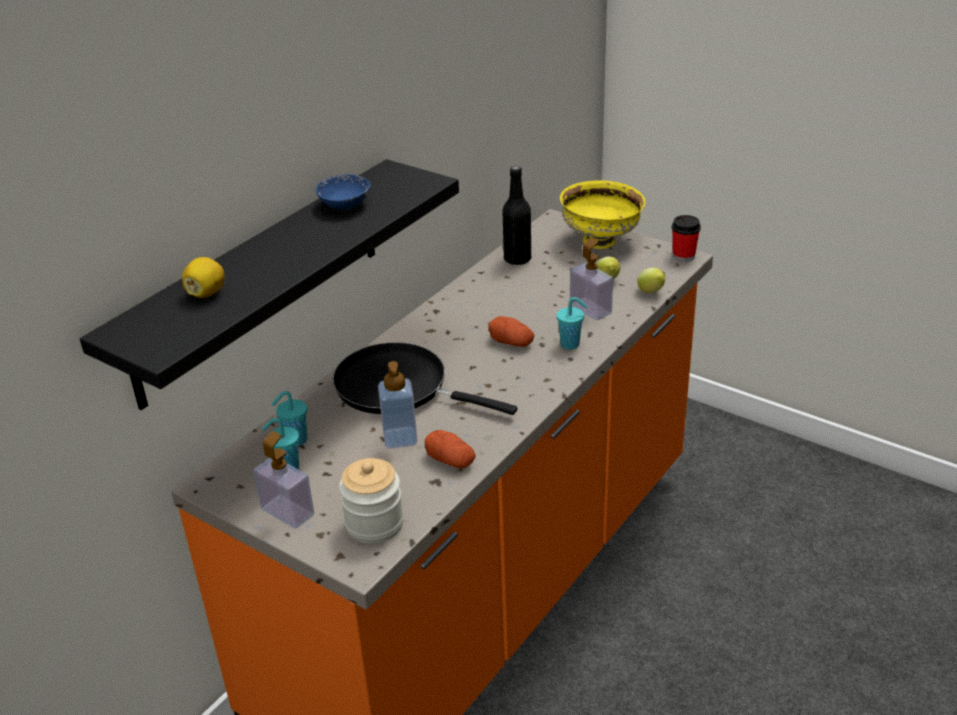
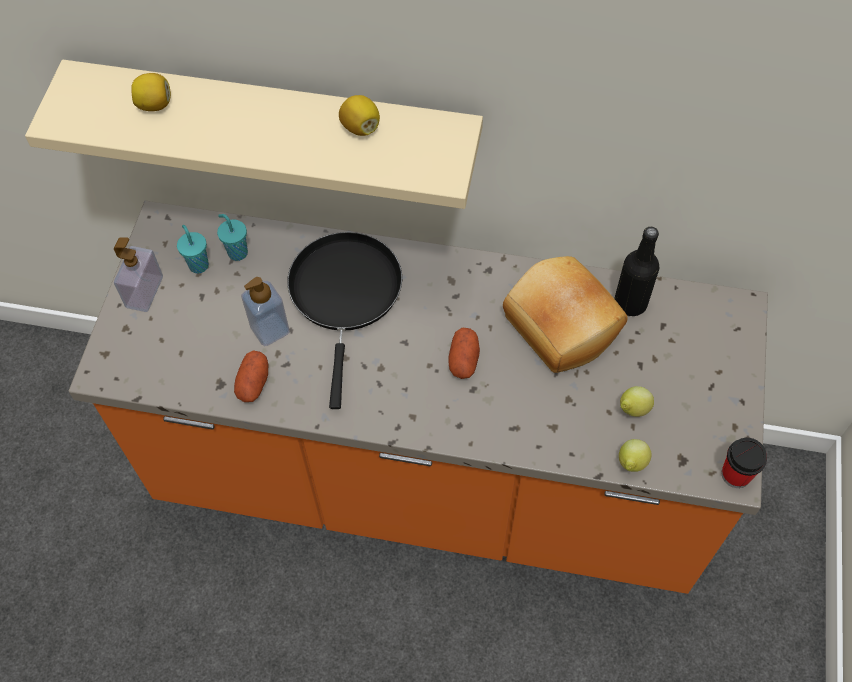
camera: 65 degrees right, 25 degrees up
(259, 281) = (275, 122): black shelf -> beige shelf
(345, 204) = (360, 127): blue bowl -> lemon
(374, 524) = (150, 361): jar -> none
(514, 292) = (559, 326): none -> bread
(571, 344) = (485, 417): turquoise cup -> none
(590, 309) = (563, 412): soap dispenser -> none
(601, 241) = (720, 373): yellow bowl -> none

